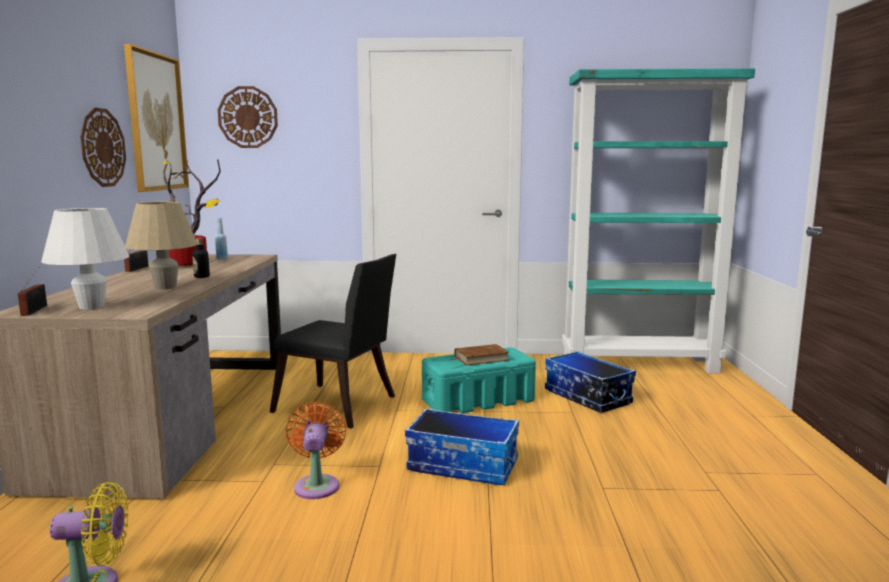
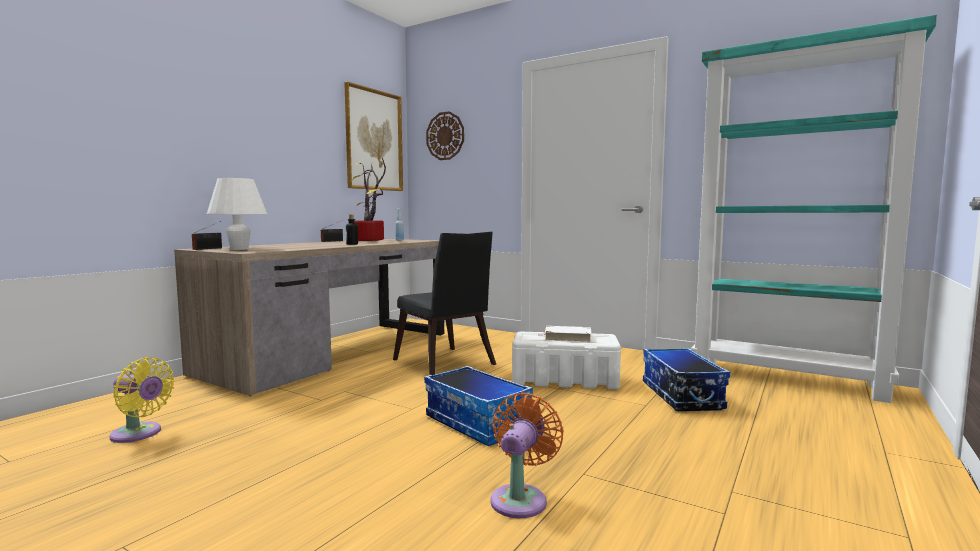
camera: 30 degrees right, 5 degrees down
(102, 147) = (313, 152): wall clock -> none
(165, 287) = (311, 246): beige table lamp -> none
(317, 484) = (350, 410): orange fan -> orange fan (521, 498)
(479, 400) = (565, 380): turquoise storage box -> white storage box
(481, 358) = (567, 337): brown book -> white book

